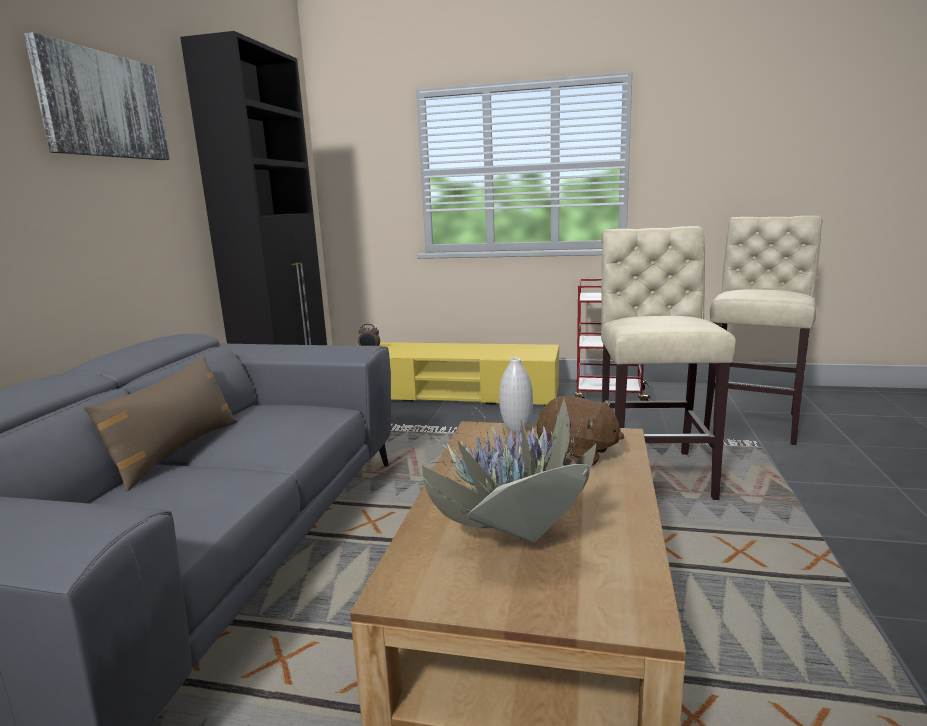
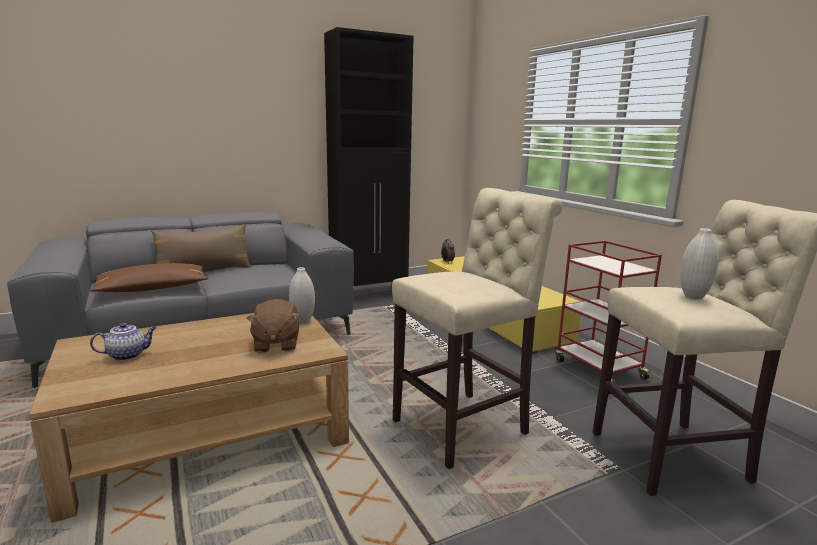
camera: 50 degrees right, 0 degrees up
(102, 105) = (255, 80): picture -> none
(202, 500) = (152, 289): none -> brown pillow
(512, 548) = (127, 355): potted plant -> teapot
(769, 290) = (693, 297): none -> white vase

